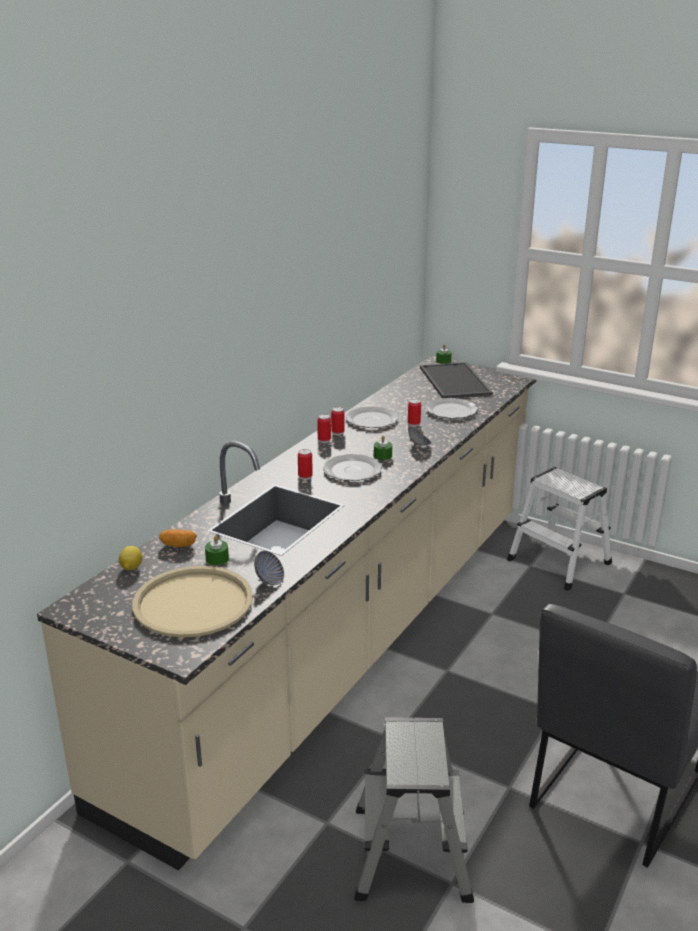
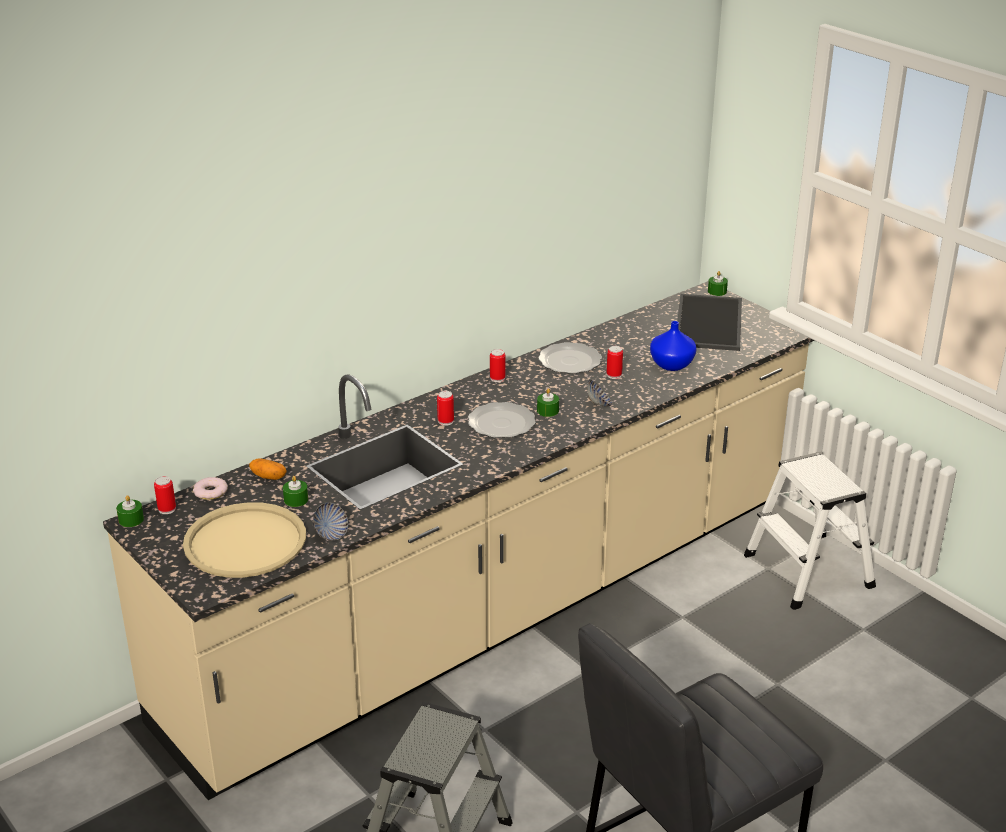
camera: 20 degrees right, 5 degrees up
(66, 606) = (131, 520): none -> green candle
(131, 568) = (210, 492): lemon -> donut
(337, 432) = (519, 371): can -> can (167, 509)
(451, 411) = (671, 365): plate -> blue vase

